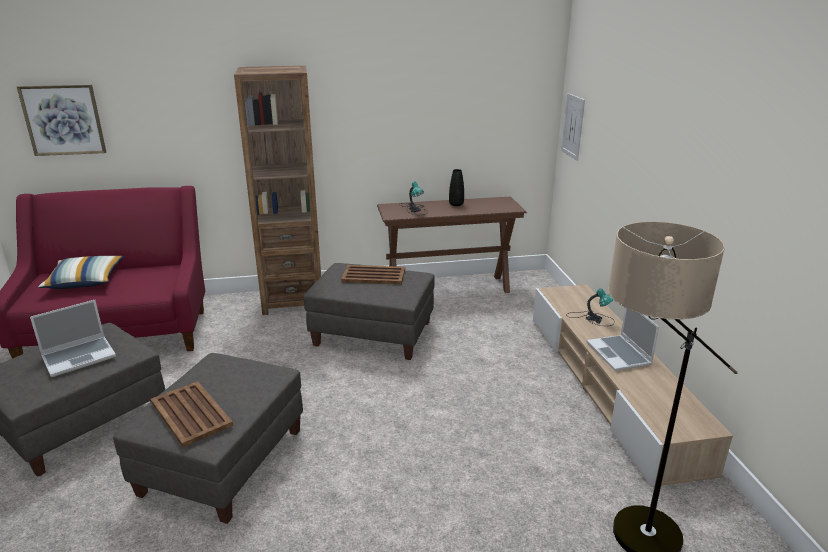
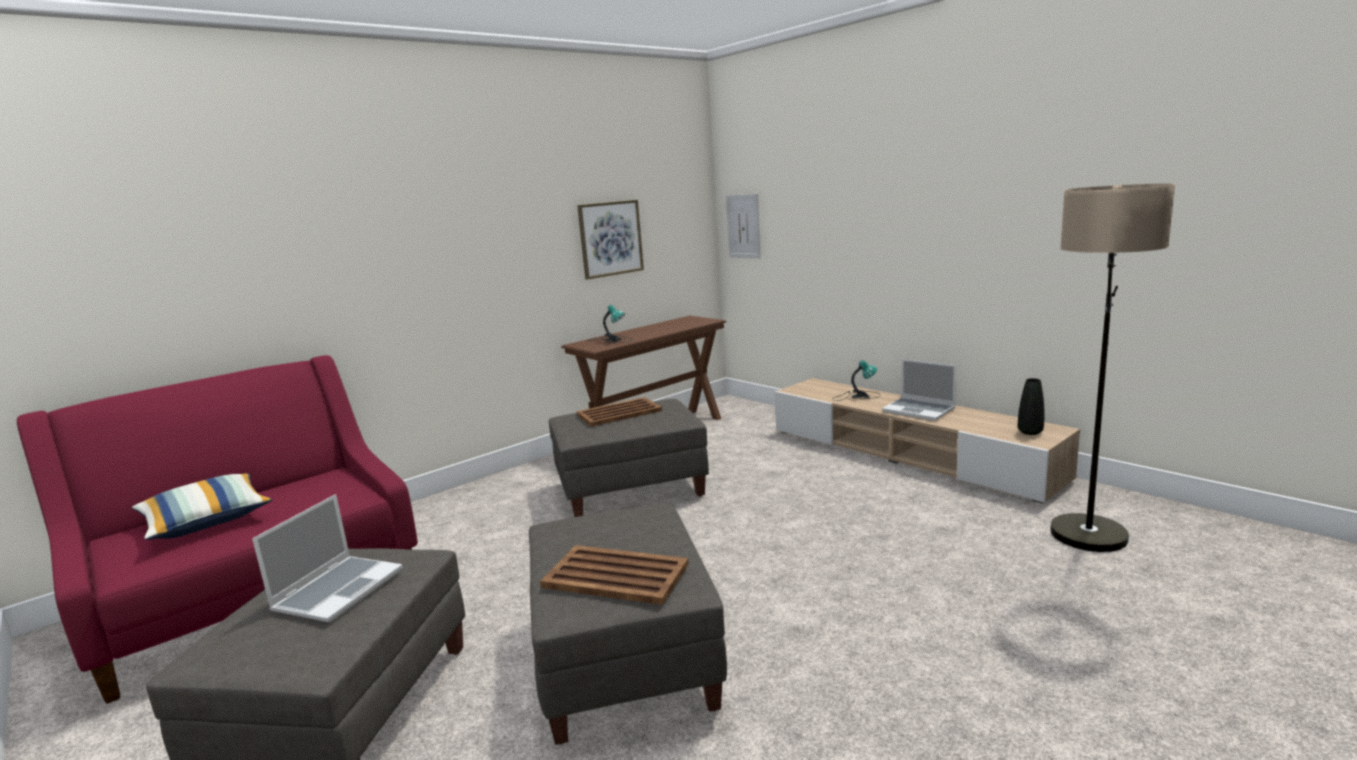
camera: 30 degrees left, 10 degrees down
(63, 120) = (100, 279): picture -> picture (610, 238)
(293, 301) = (487, 492): brown bookcase -> none
(456, 204) = (649, 329): black vase -> black vase (1030, 432)

